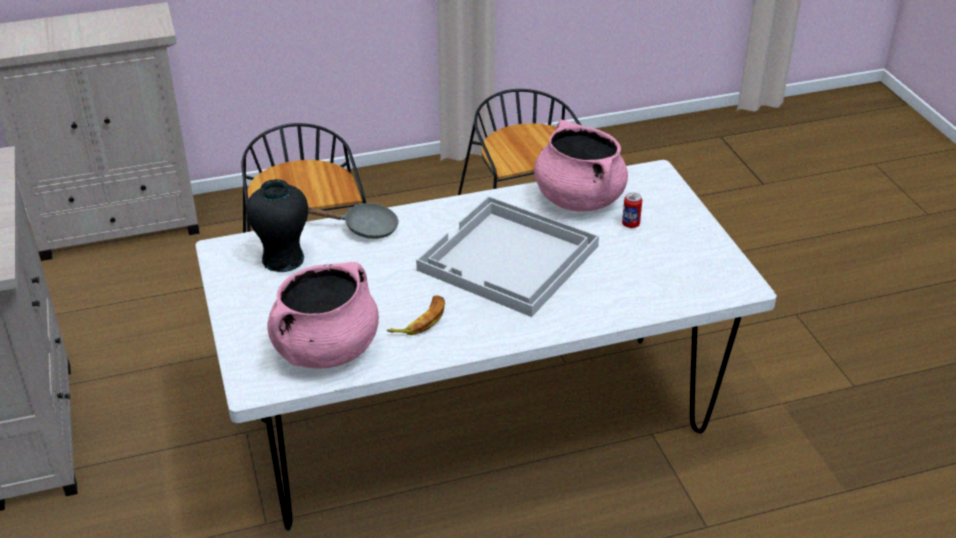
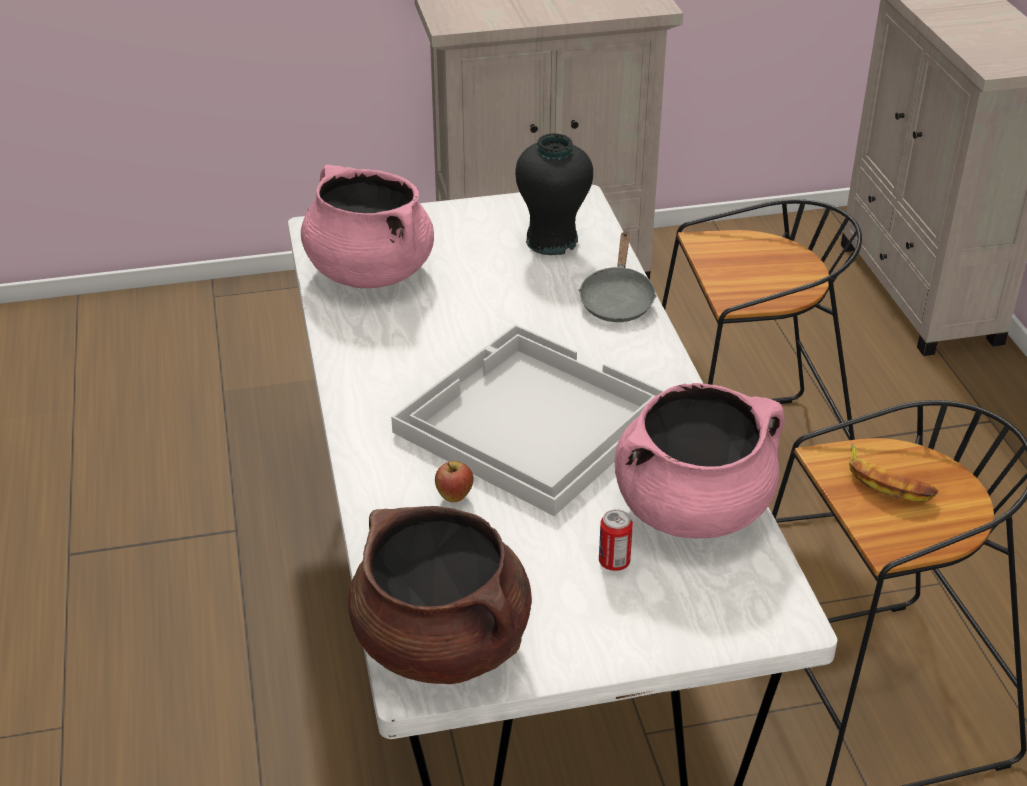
camera: 95 degrees right, 0 degrees up
(420, 320) = (408, 339): banana -> banana (887, 481)
(591, 285) = (454, 497): none -> apple
(714, 279) = (443, 643): none -> brown cooking pot

